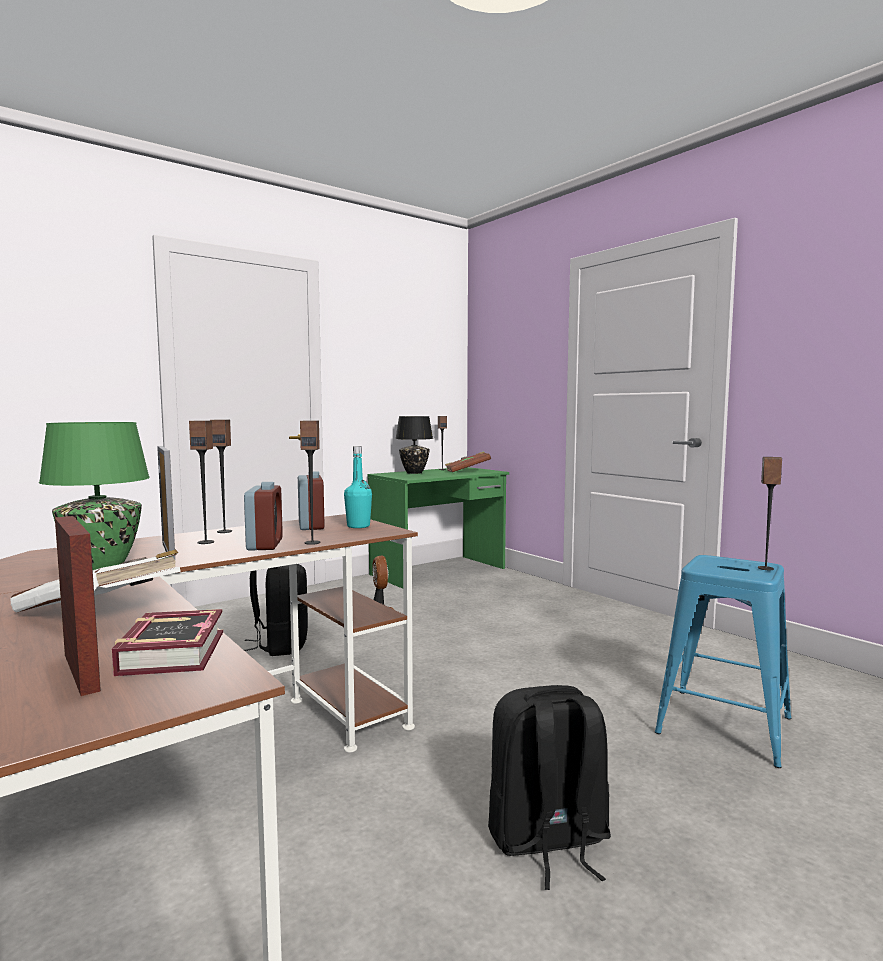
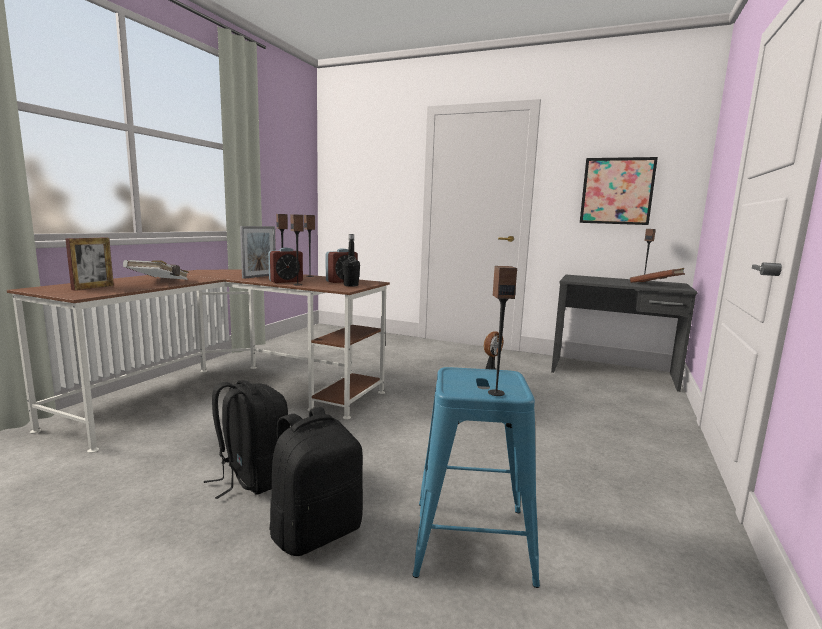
camera: 60 degrees right, 5 degrees up
(102, 565) = (229, 275): green table lamp -> none
(177, 651) = (113, 290): book -> none
(280, 646) = (408, 366): black backpack -> black backpack (316, 531)
(358, 526) = (351, 285): turquoise bottle -> black bottle
(403, 377) = (617, 191): none -> picture
(414, 472) = (603, 278): black table lamp -> none
(439, 572) = (613, 373): green desk -> grey desk

